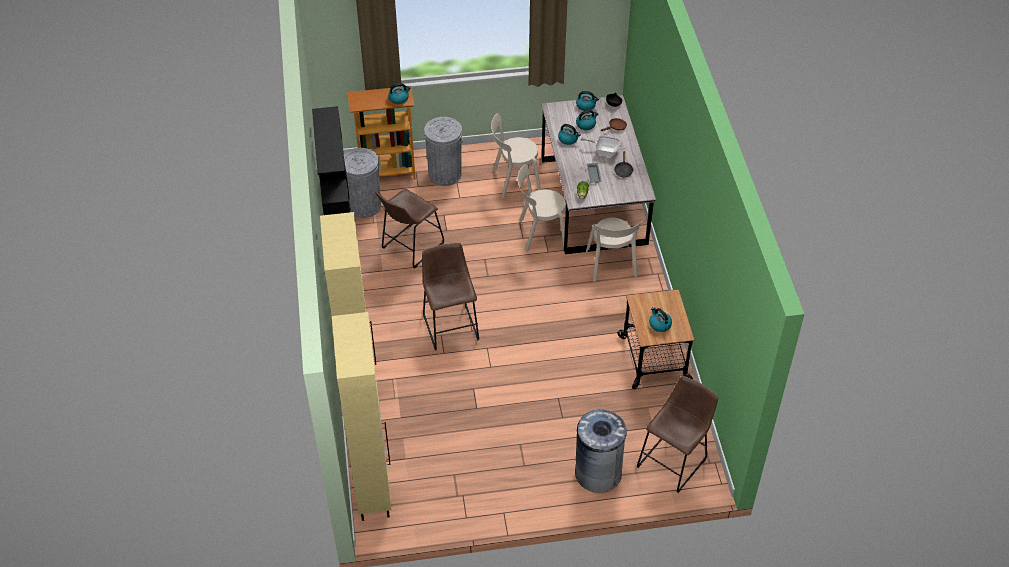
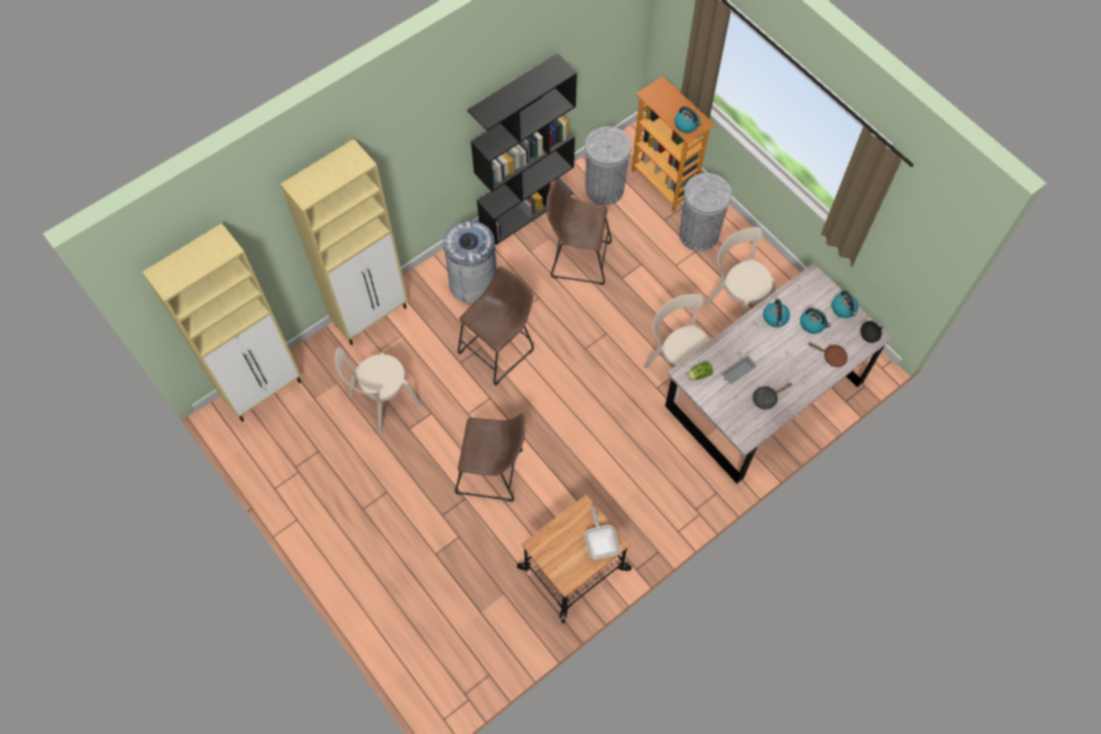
camera: 60 degrees right, 15 degrees up
(598, 472) = (391, 584): grey trash can -> grey trash can (473, 283)
(604, 151) = (783, 363): frying pan -> frying pan (600, 542)
(611, 265) = (679, 460): beige chair -> beige chair (382, 402)
(659, 324) = (564, 549): kettle -> none
(674, 460) = (448, 655): brown stool -> brown stool (493, 473)

